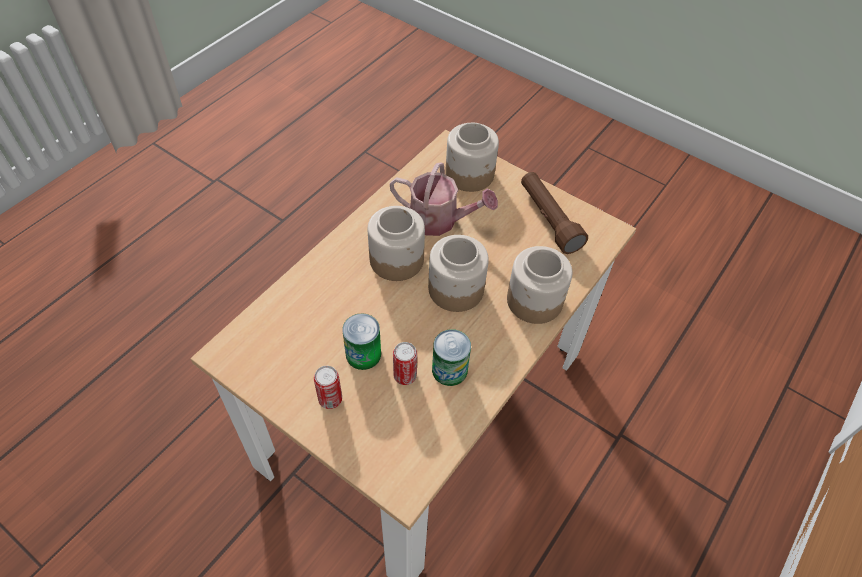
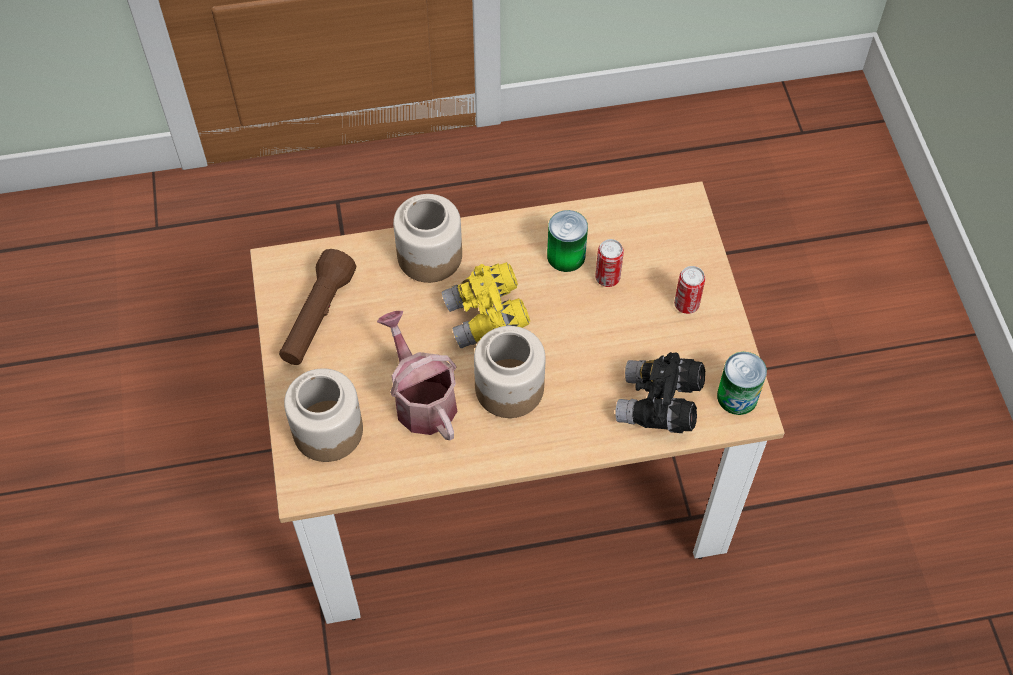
camera: 135 degrees left, 5 degrees up
(292, 315) = (659, 405): none -> black binoculars
(363, 354) = (626, 321): can -> can (737, 396)
(455, 289) = (486, 318): jar -> yellow binoculars

